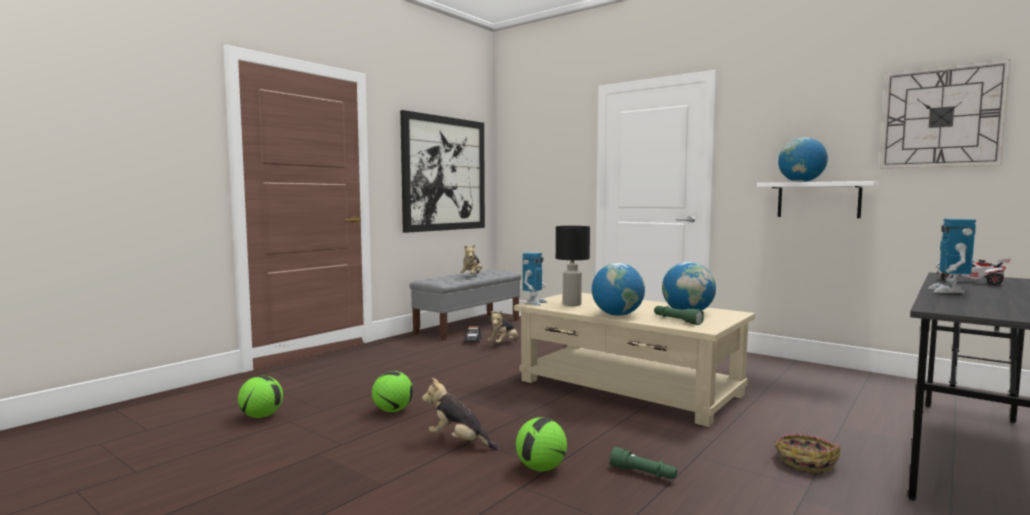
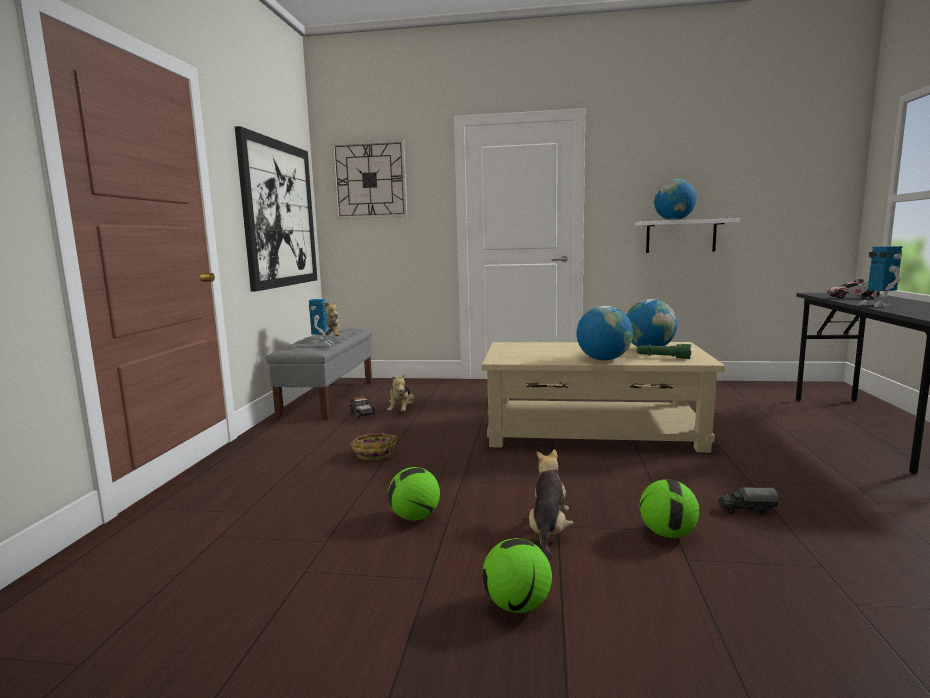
camera: 30 degrees left, 5 degrees up
(261, 416) = (251, 577): football -> football (517, 605)
(459, 442) = (548, 531): plush toy -> plush toy turned 105 degrees clockwise
(534, 303) = (496, 359): toy robot -> toy robot (322, 345)
(571, 304) = (534, 355): black table lamp -> none
(643, 473) = (746, 510): green flashlight -> toy truck
(805, 461) = (815, 463): basket -> basket (374, 453)
(941, 117) = (775, 164): wall clock -> wall clock (370, 180)

